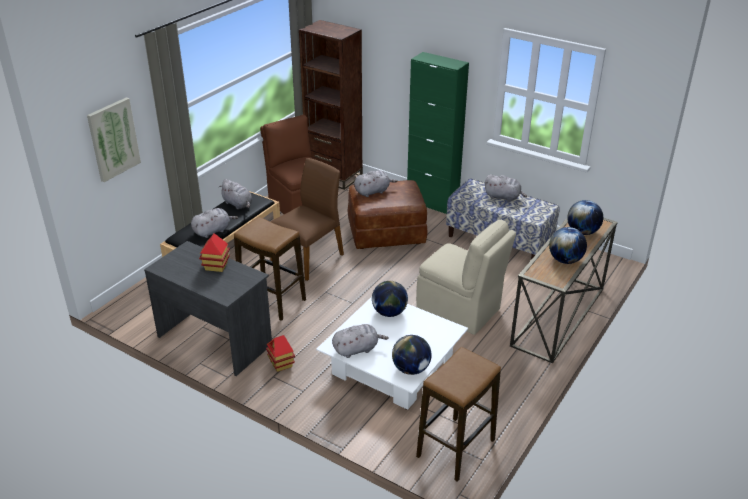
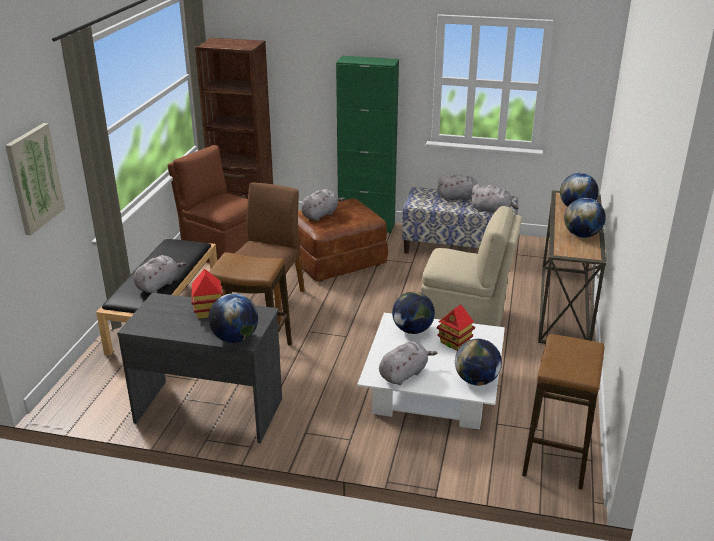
camera: 20 degrees left, 5 degrees down
(221, 293) = (235, 338): none -> globe
(238, 204) = (171, 253): grey plush toy -> grey plush toy (492, 211)
(281, 364) = (306, 417): toy house -> toy house (454, 343)

